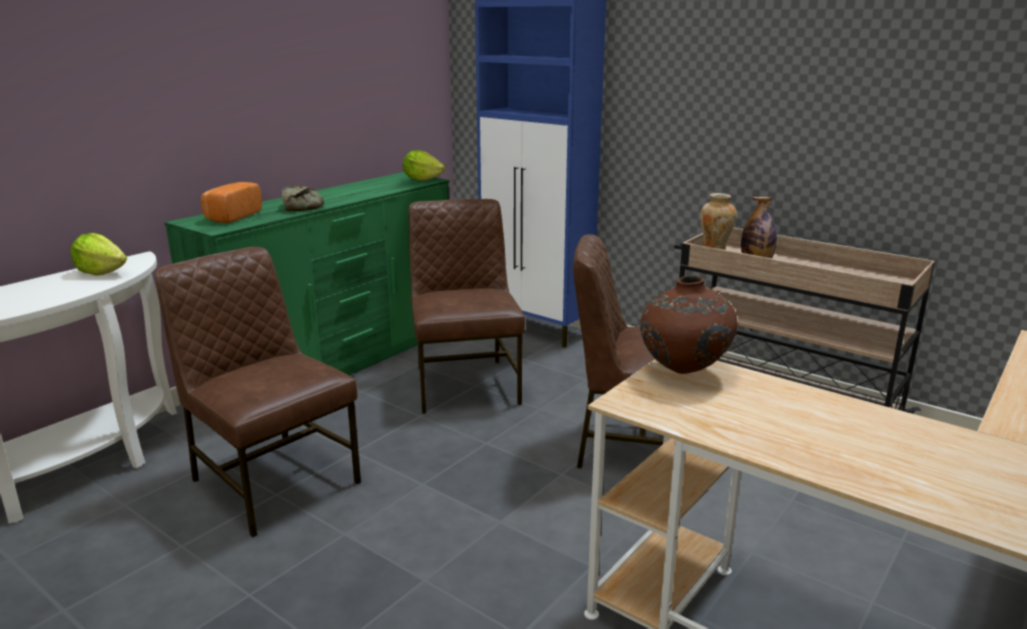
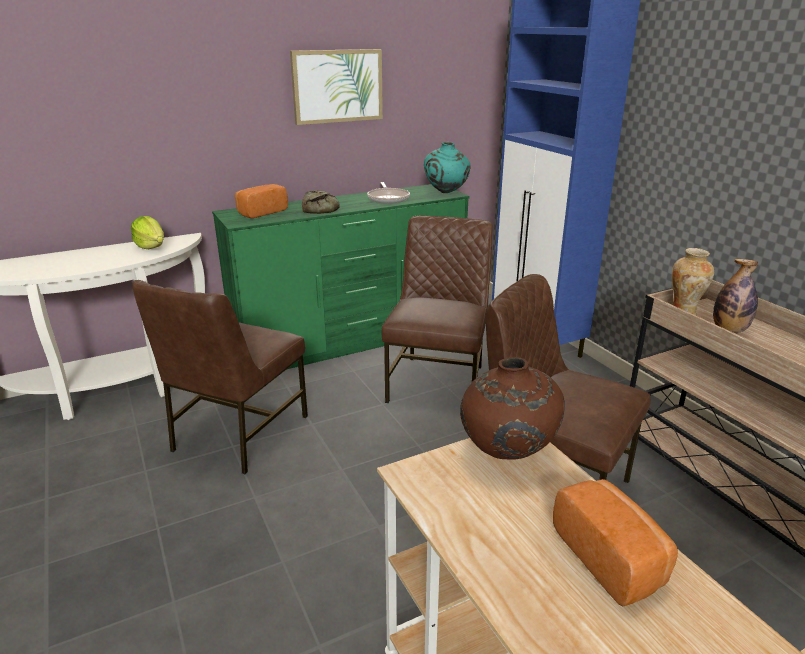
camera: 25 degrees right, 5 degrees up
(272, 481) = (238, 433): brown chair -> brown chair turned 135 degrees counterclockwise
(292, 66) = (337, 86): none -> picture
(366, 190) = (388, 198): none -> frying pan
(422, 179) = (446, 193): lettuce -> turquoise vase
(823, 414) = (611, 557): none -> bread

